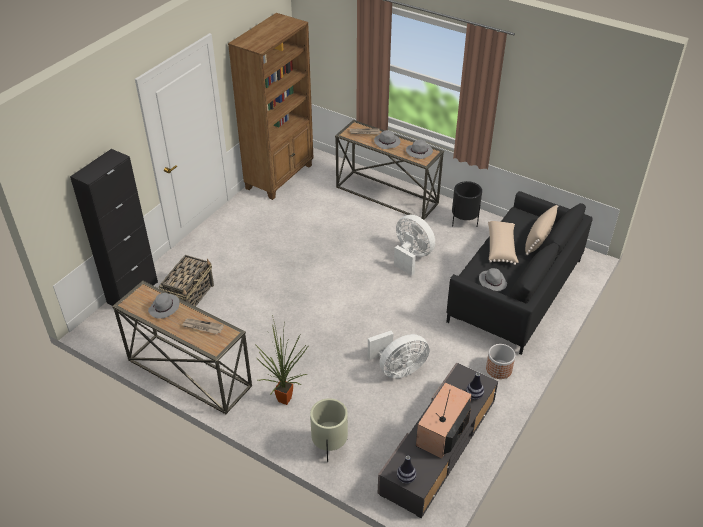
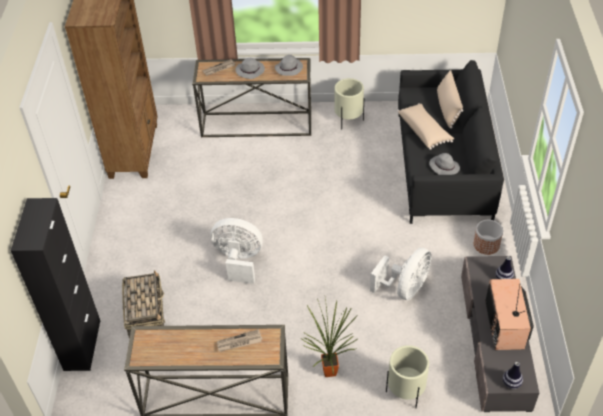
camera: 30 degrees left, 5 degrees up
(164, 308) = (182, 343): grey hat -> none
(411, 256) = (329, 175): white fan -> white fan (239, 261)
(464, 222) = (348, 120): black planter -> beige planter

